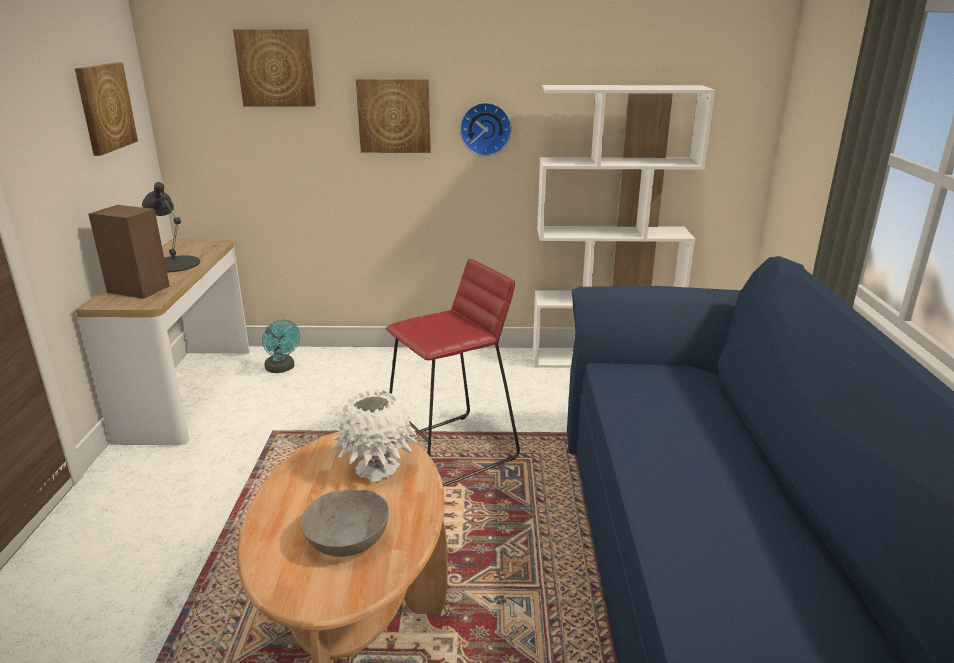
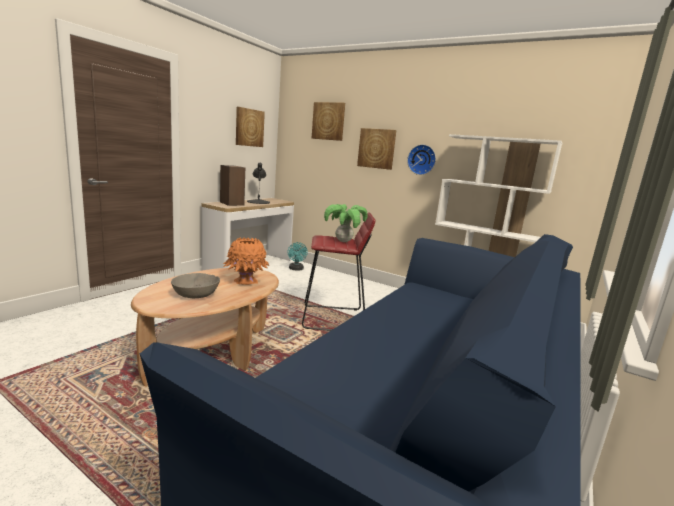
camera: 30 degrees right, 10 degrees down
(377, 468) = (246, 281): white vase -> orange vase
(454, 324) = (343, 241): none -> potted plant

